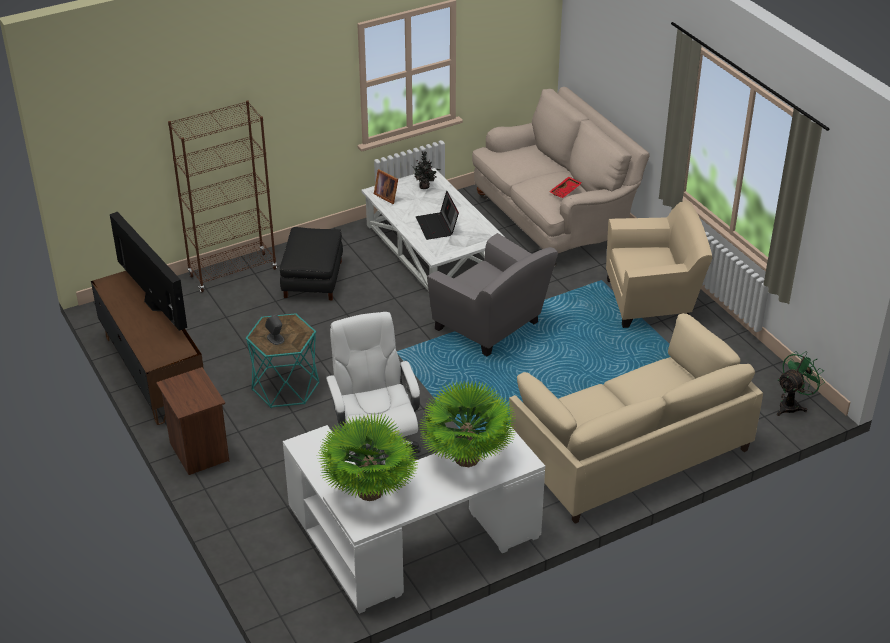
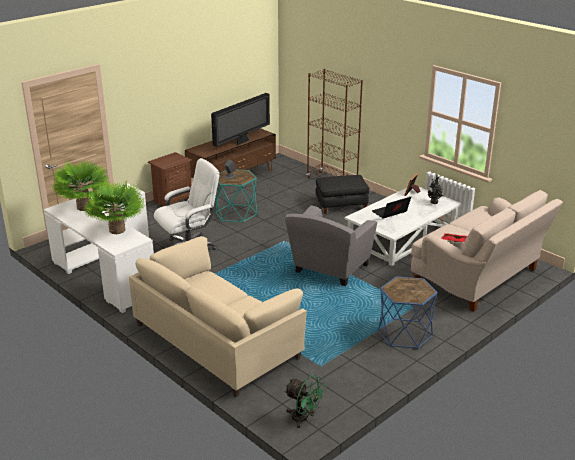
camera: 75 degrees right, 10 degrees down
(652, 300) = (404, 333): beige armchair -> blue side table

